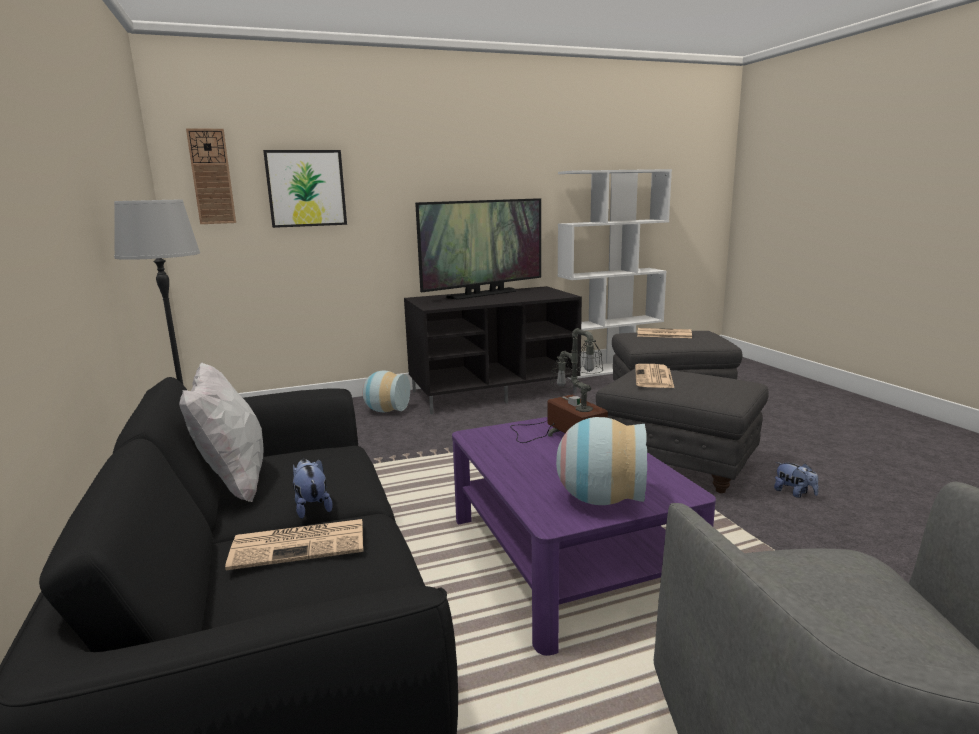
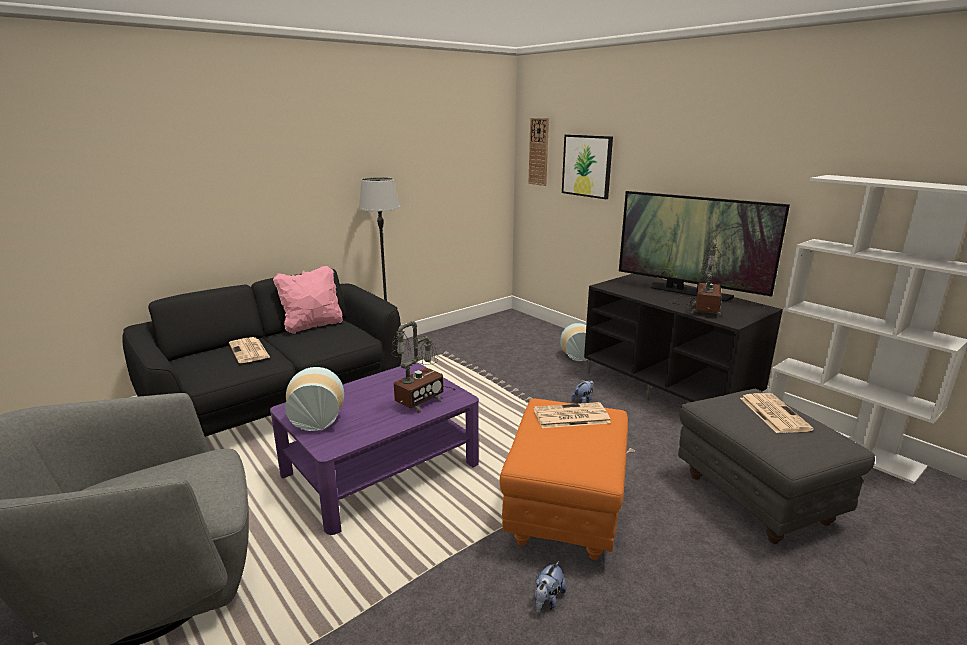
camera: 70 degrees right, 5 degrees up
(234, 484) = (312, 326): white pillow -> pink pillow
(312, 507) = (290, 346): plush toy -> plush toy (583, 401)
(527, 296) = (701, 308): none -> table lamp
(678, 466) = (565, 514): grey ottoman -> orange ottoman

